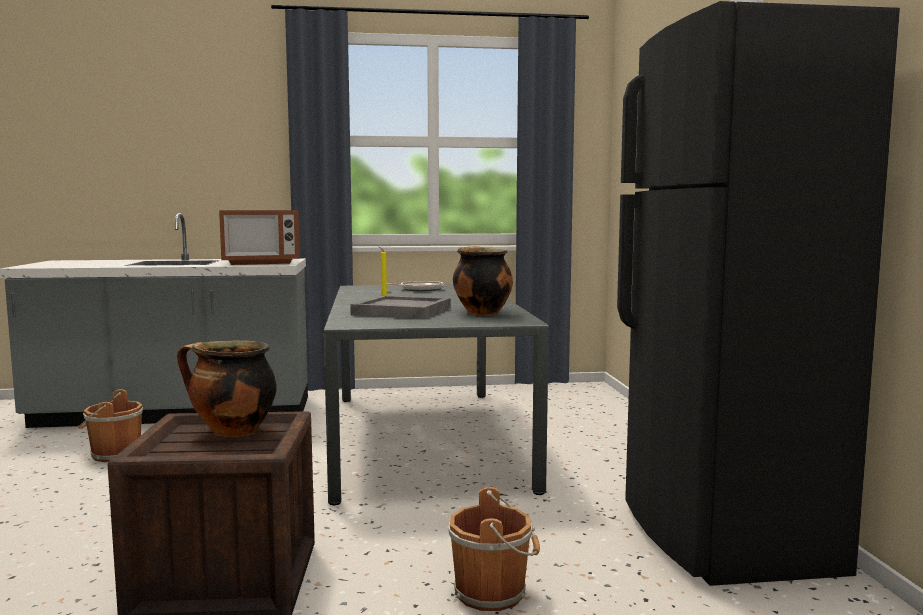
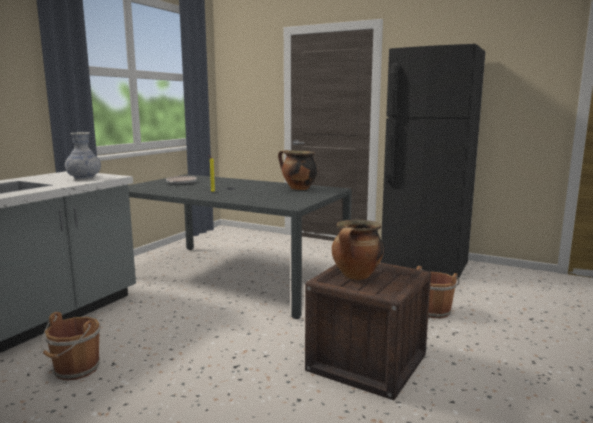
camera: 55 degrees left, 5 degrees up
(260, 263) = (84, 178): microwave -> vase
(401, 311) = (264, 195): grey tray -> none

